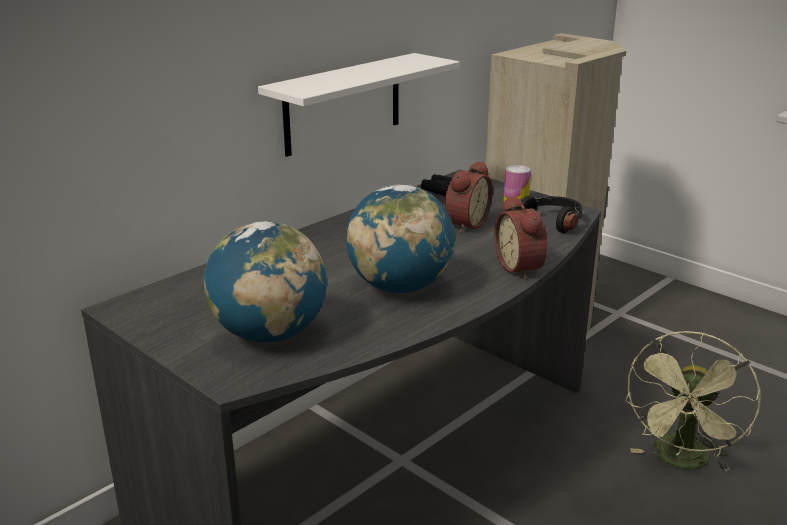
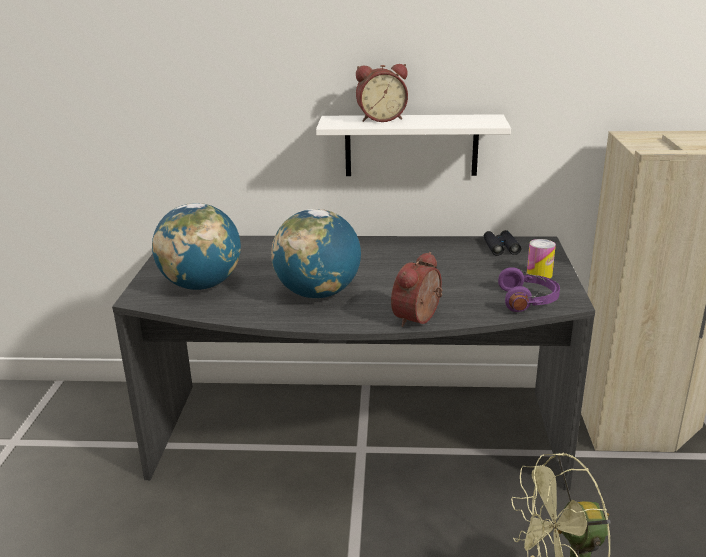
camera: 50 degrees right, 0 degrees up
(464, 224) = (457, 274): alarm clock -> alarm clock (381, 119)
(553, 221) = (528, 300): black headphones -> purple headphones

